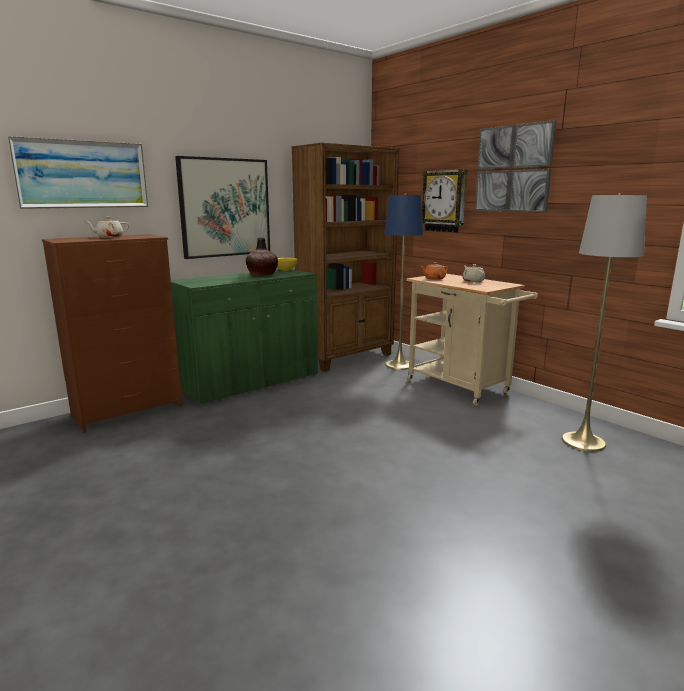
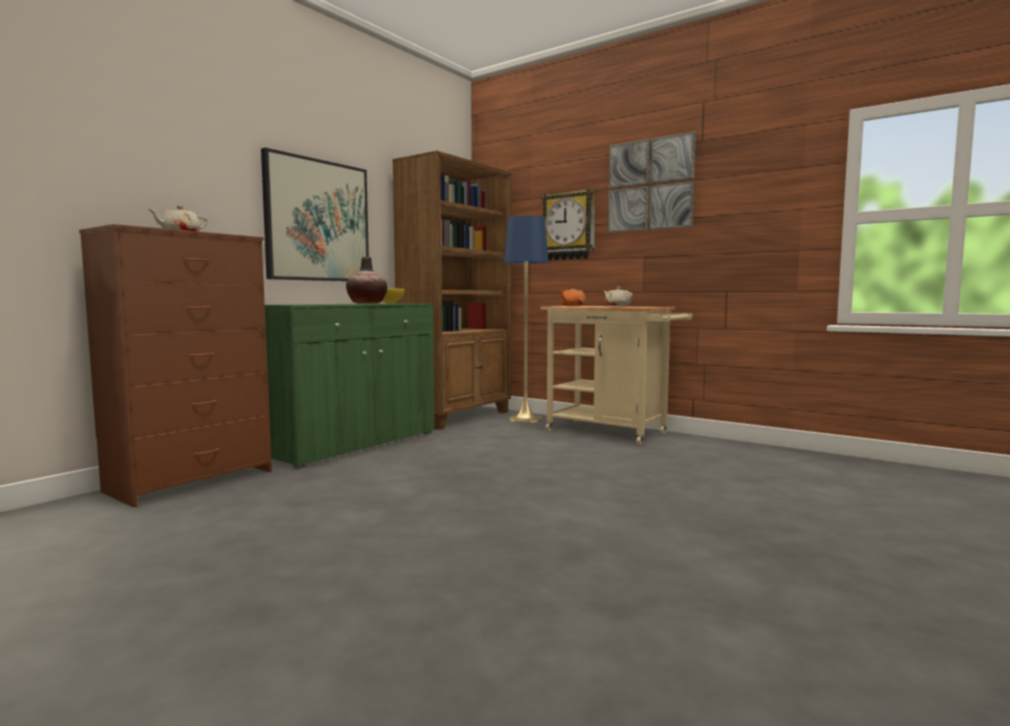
camera: 15 degrees left, 10 degrees down
(82, 174) = (141, 152): picture -> none
(583, 442) = (777, 464): grey floor lamp -> none

